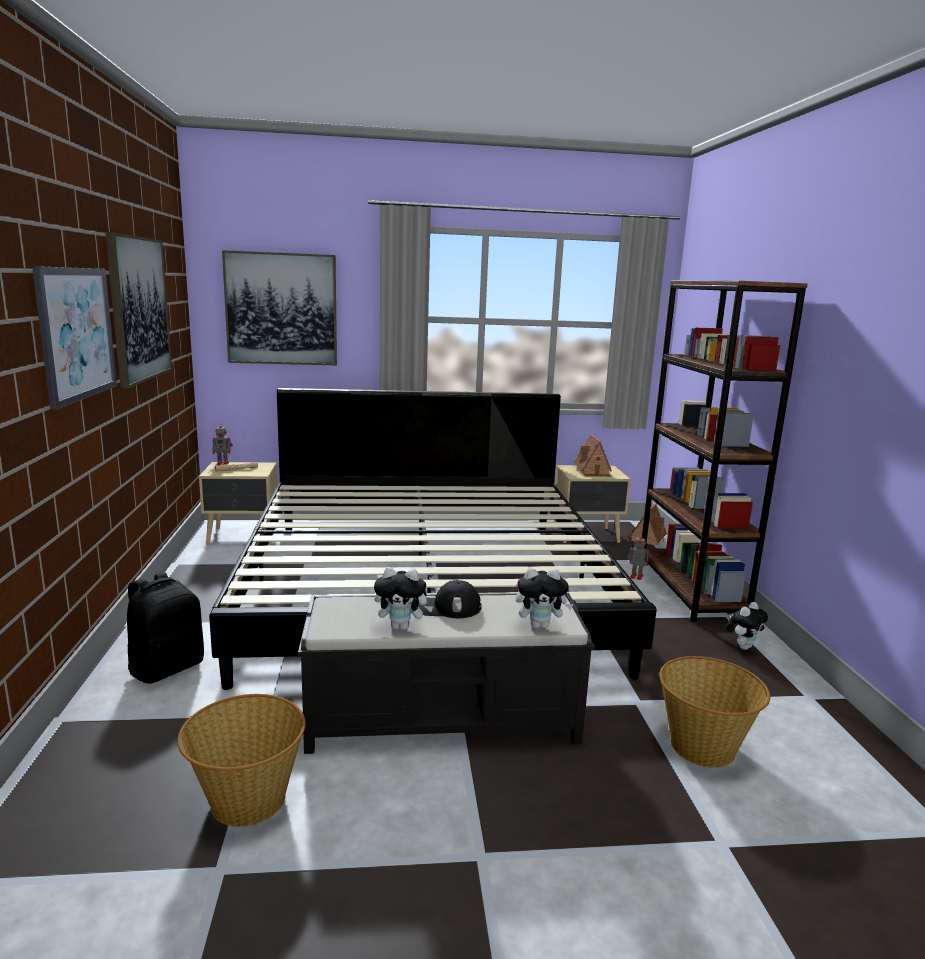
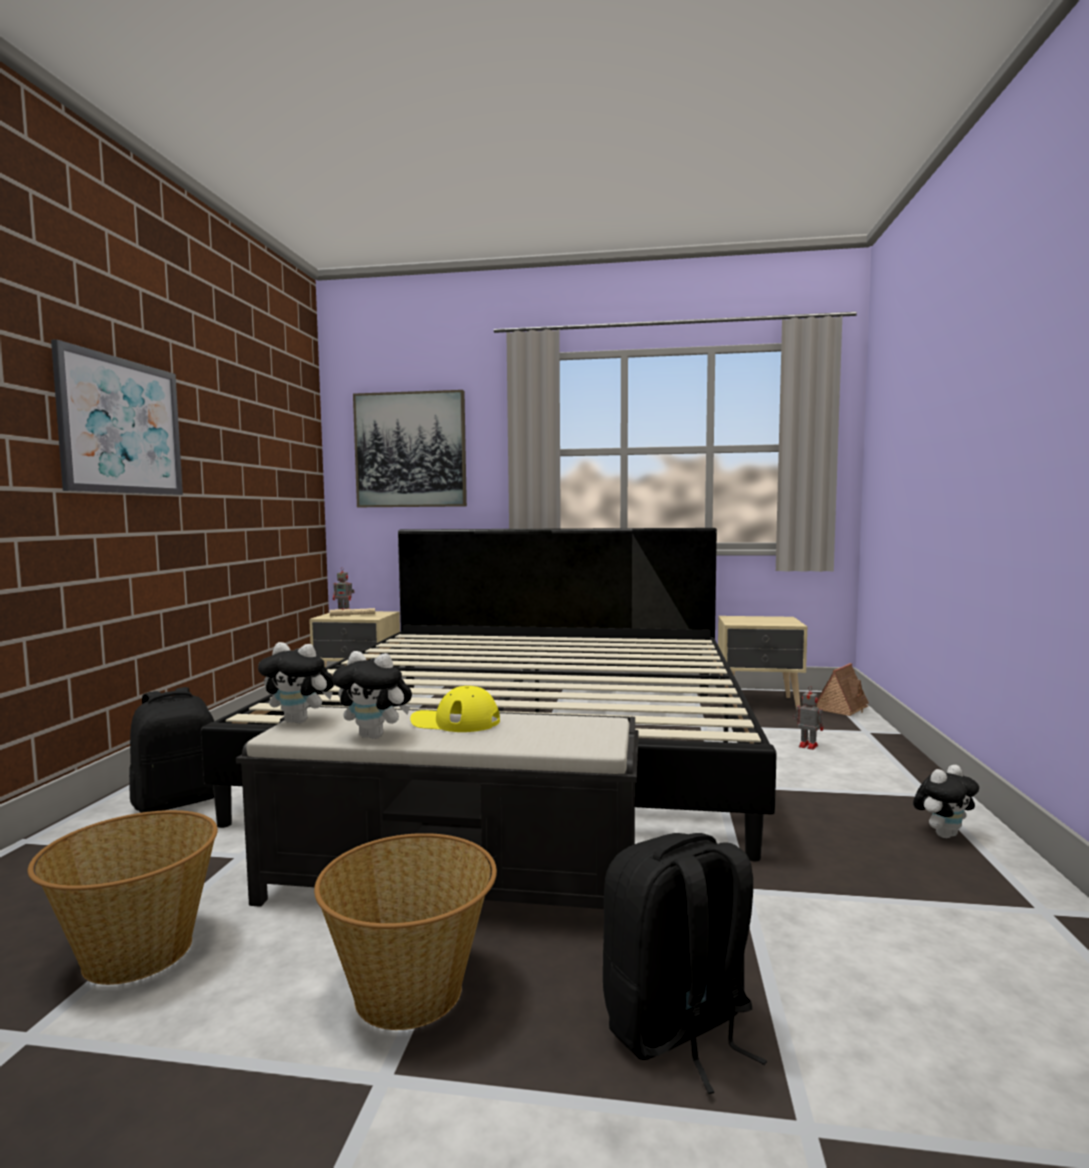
camera: 15 degrees right, 10 degrees down
(139, 309) = (235, 431): picture -> none
(447, 607) = (455, 722): black cap -> yellow cap
(540, 626) = (562, 745): plush toy -> plush toy (300, 721)
(592, 471) = (761, 620): toy house -> none
(635, 799) = (678, 1029): none -> black backpack
(690, 589) = (882, 762): brown bookcase -> none
(704, 747) = (830, 963): basket -> basket (411, 992)

